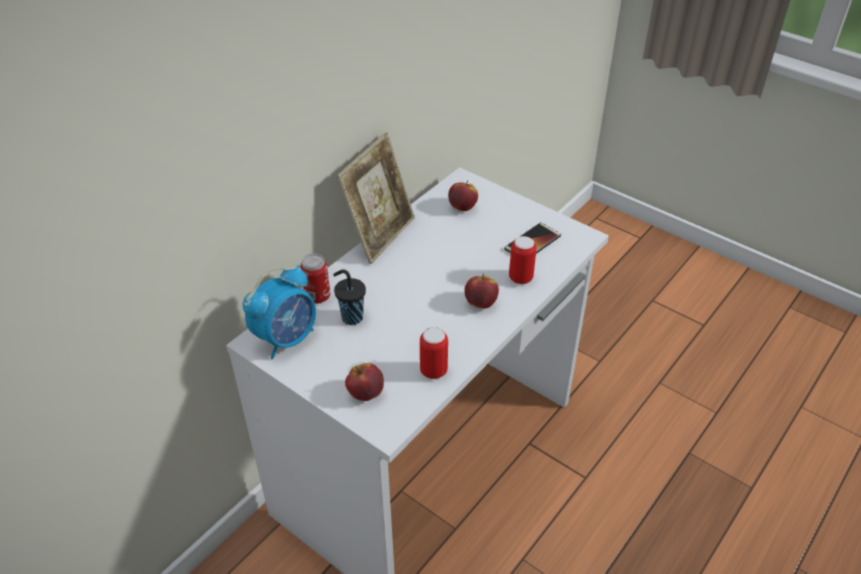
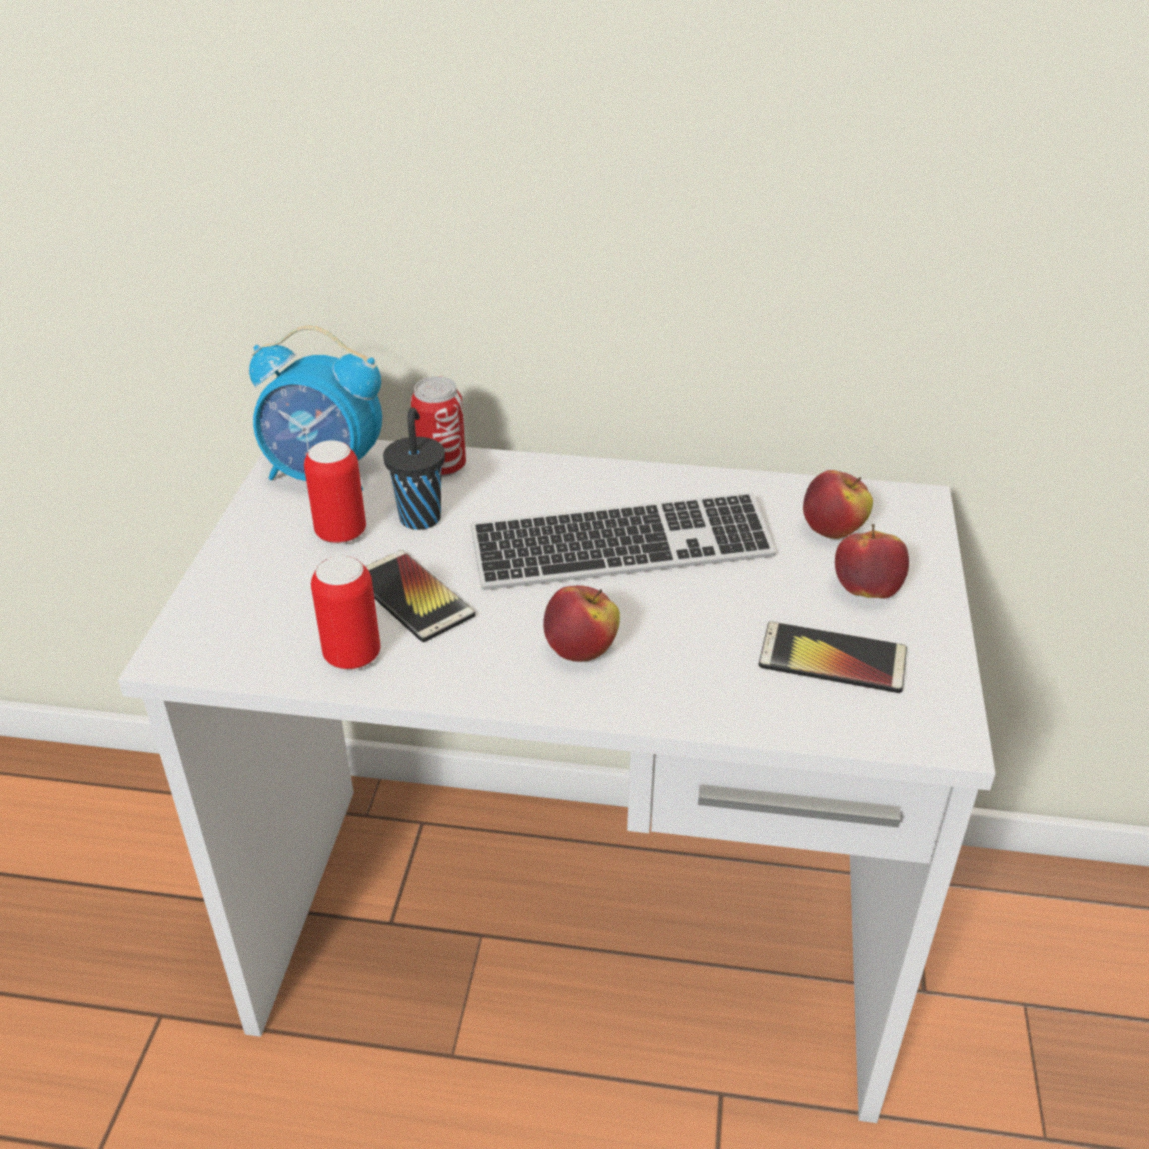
camera: 60 degrees right, 5 degrees down
(365, 393) = (249, 598): apple -> apple (866, 591)
(380, 235) = (652, 470): picture frame -> none
(408, 339) = (412, 597): none -> phone
(426, 266) = (622, 548): none -> keyboard
(520, 278) = (704, 679): can -> can (341, 533)

